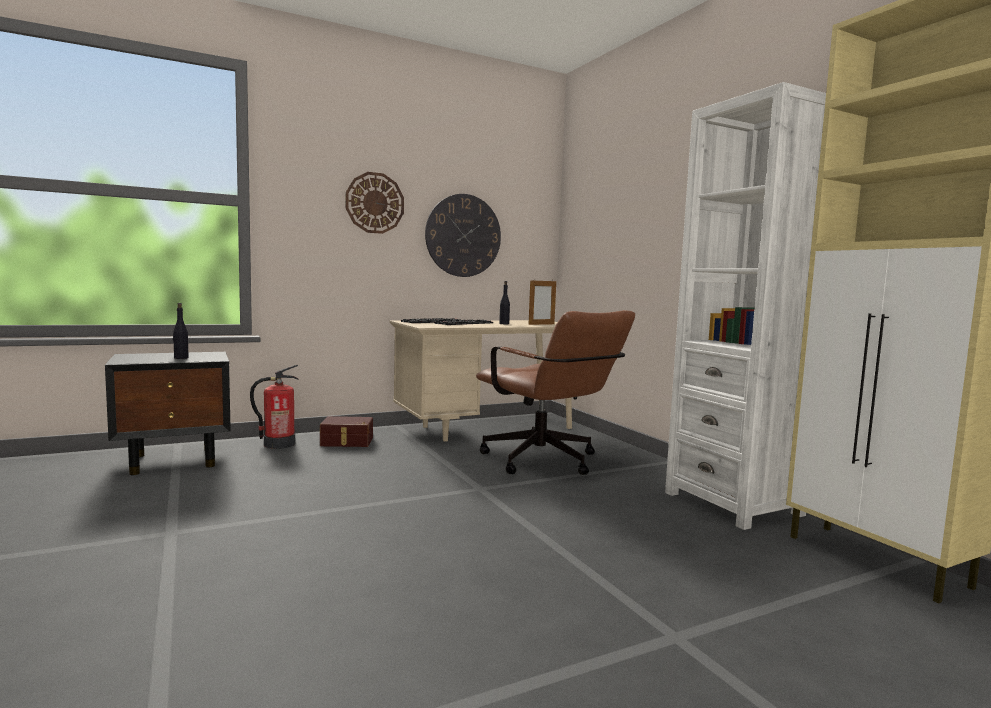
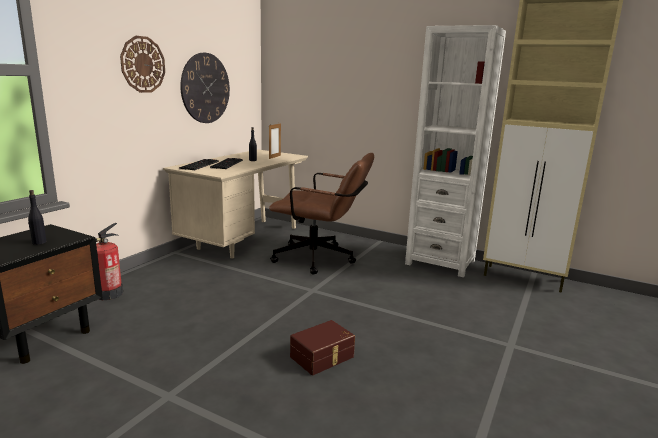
camera: 35 degrees left, 10 degrees up
(347, 442) = (162, 277): brown storage box -> brown storage box (323, 357)

